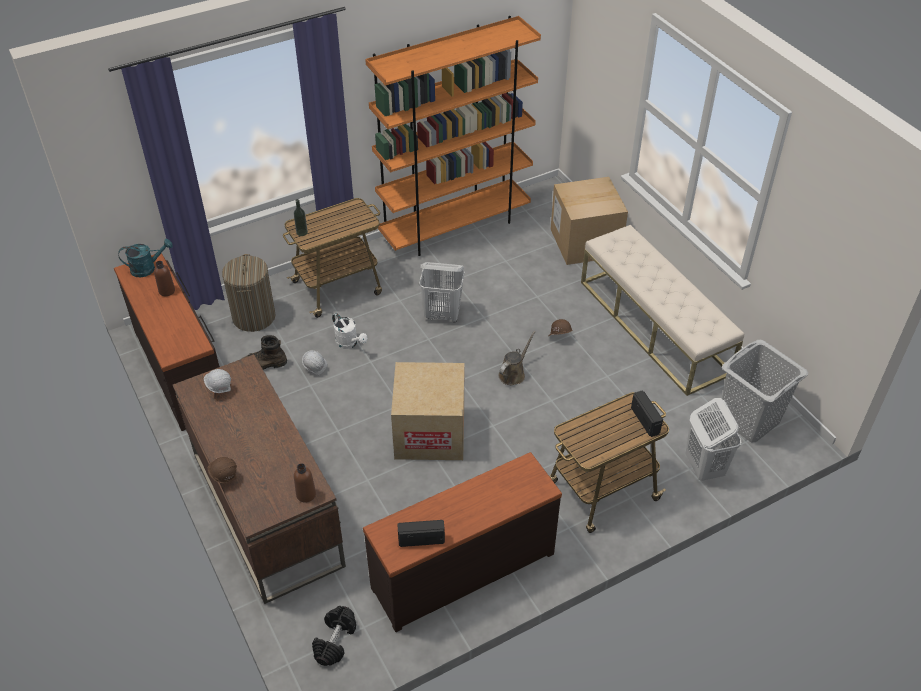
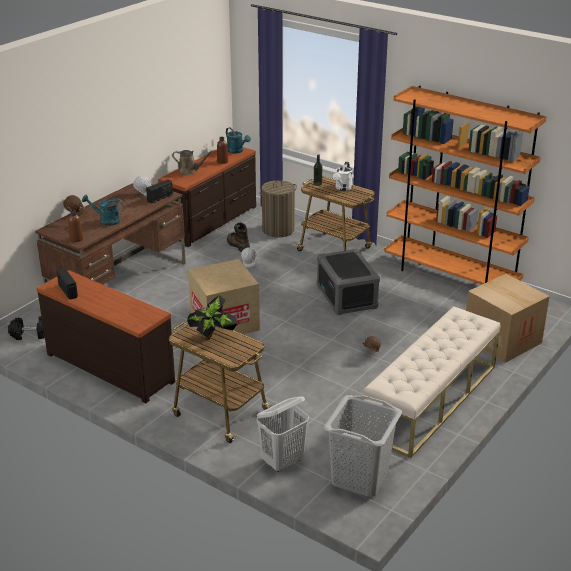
camera: 65 degrees right, 15 degrees down
(274, 450) = (106, 221): none -> turquoise watering can
(349, 343) = (284, 269): white watering can -> white watering can (342, 188)
(443, 315) = (347, 297): white laundry basket -> grey storage box
(513, 373) = (312, 342): brown watering can -> brown watering can (189, 171)
(601, 429) = (213, 337): none -> potted plant
(645, 420) = (236, 354): radio -> radio (160, 198)

